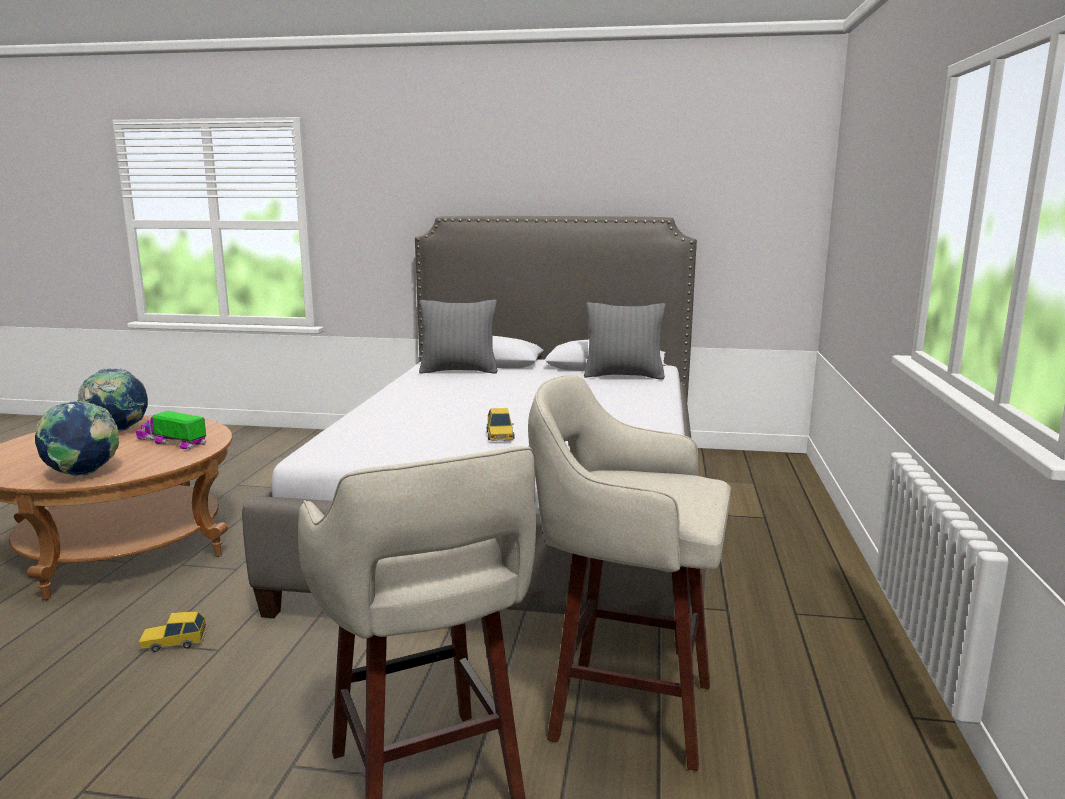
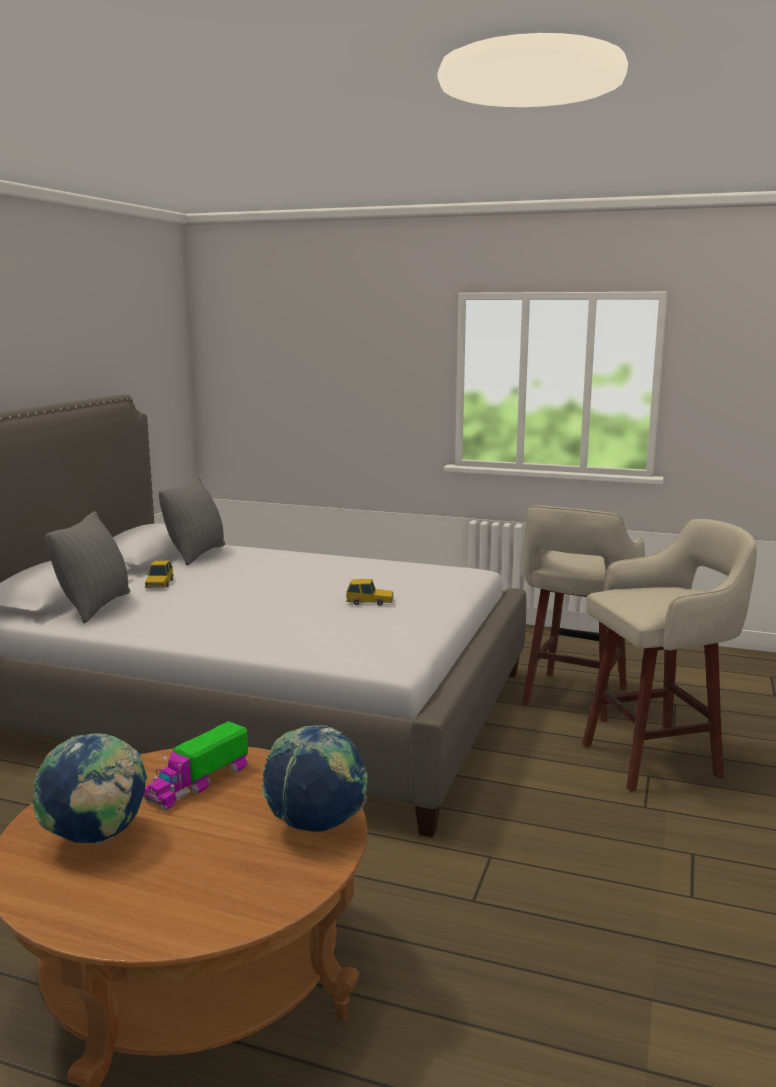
camera: 80 degrees left, 0 degrees up
(173, 642) = (472, 886): toy car -> toy car (159, 584)

